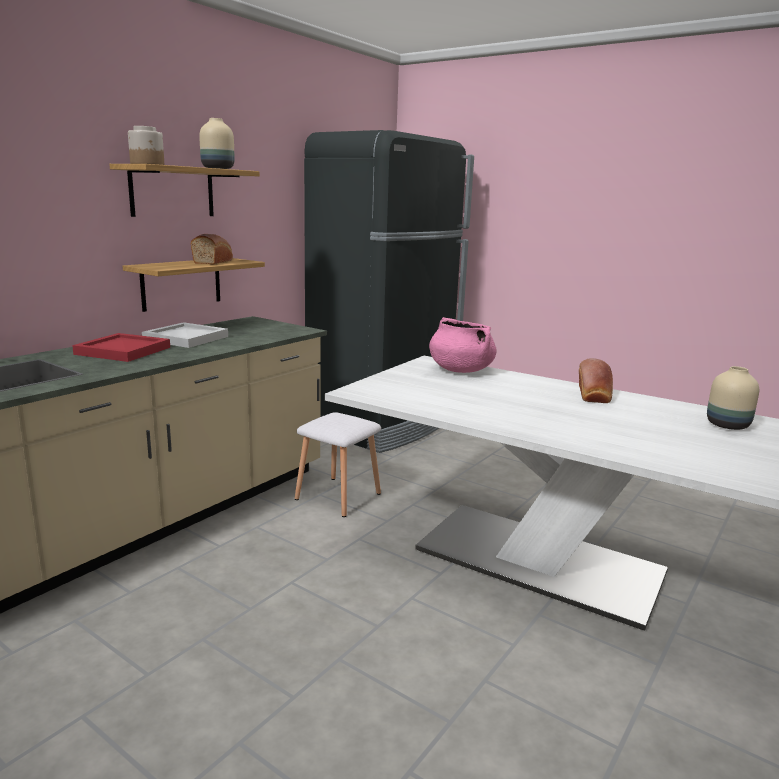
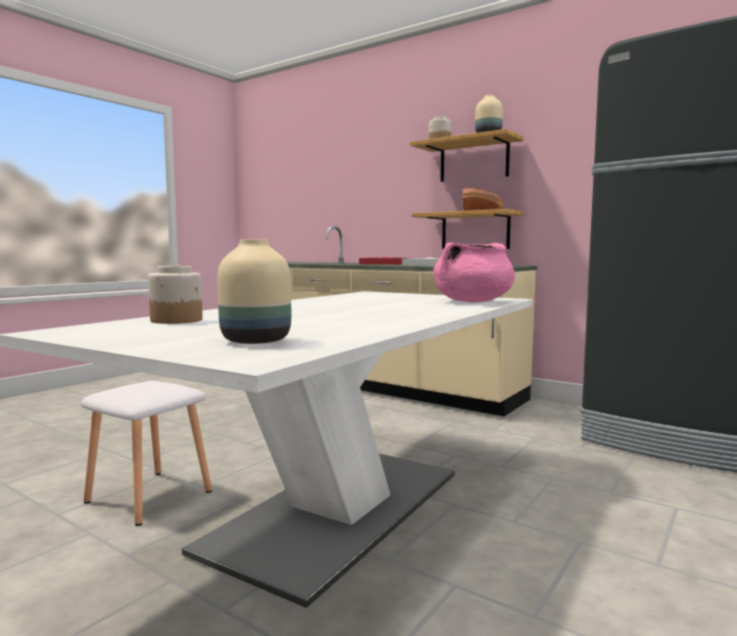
camera: 90 degrees right, 10 degrees down
(338, 495) = (456, 427): white stool -> white stool (151, 496)
(593, 395) = (395, 318): bread -> none
(664, 453) = (177, 320): none -> jar

